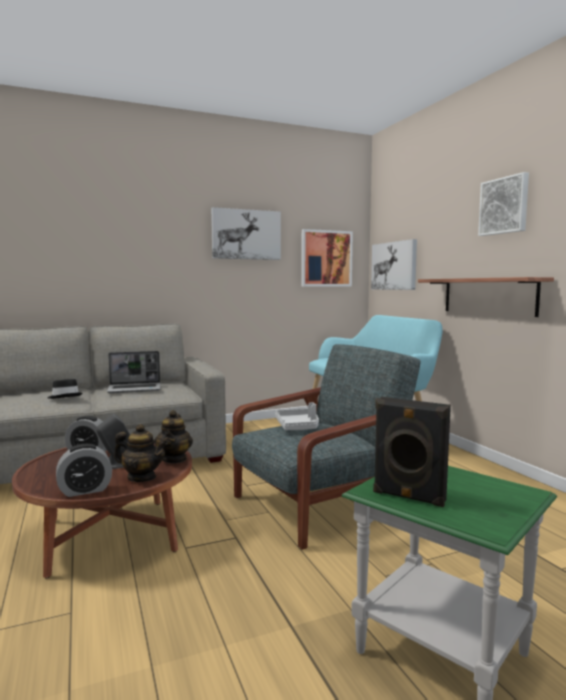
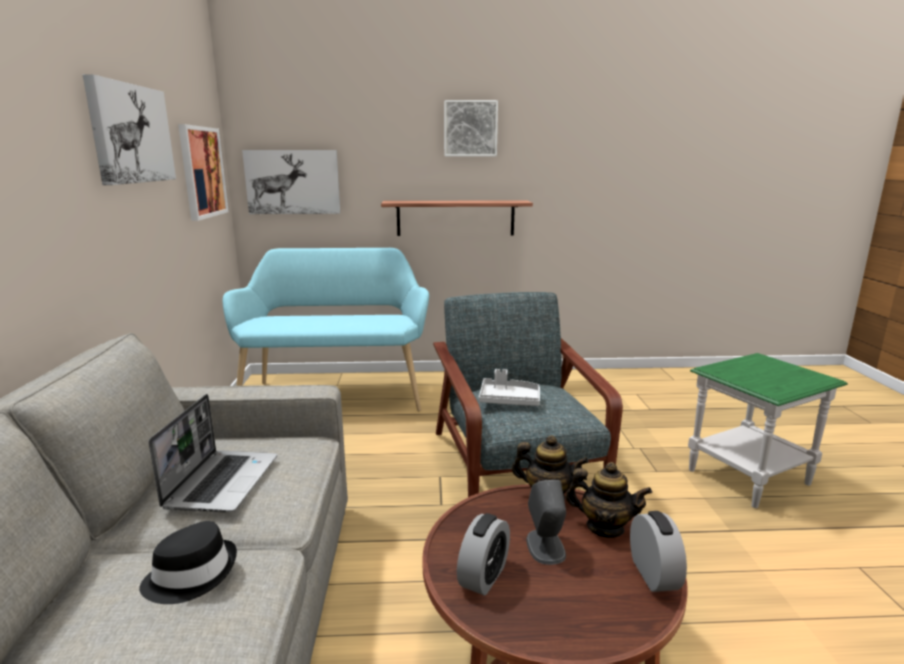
camera: 70 degrees left, 10 degrees up
(141, 477) = (604, 527): teapot -> teapot turned 75 degrees clockwise
(408, 497) = (783, 386): black speaker -> none

